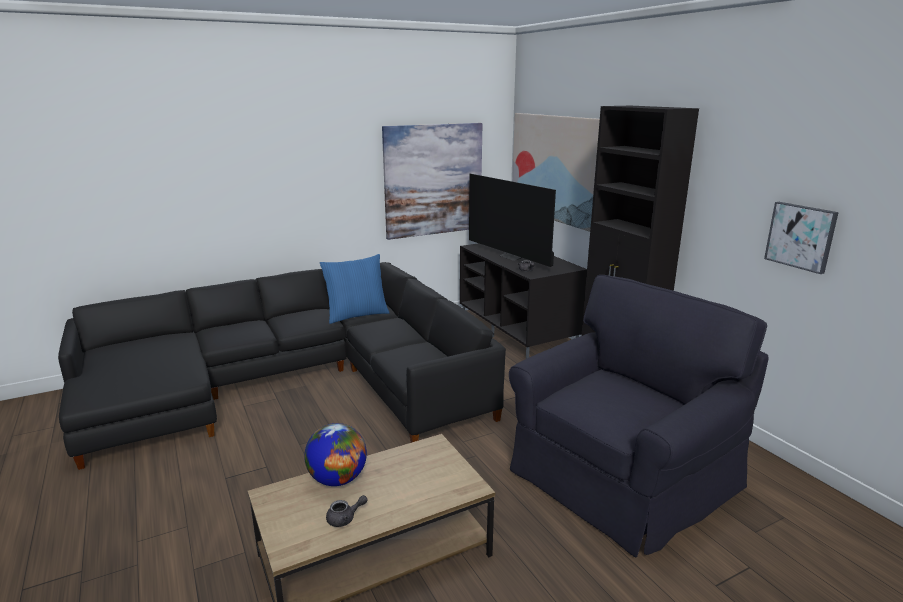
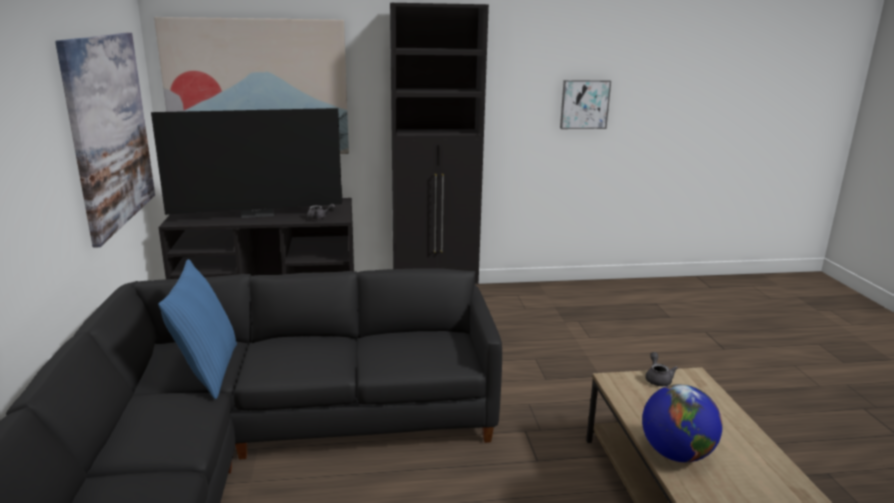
camera: 70 degrees left, 0 degrees up
(345, 519) = (750, 457): grey teapot -> grey teapot (657, 379)
(619, 477) = (592, 342): black armchair -> none

